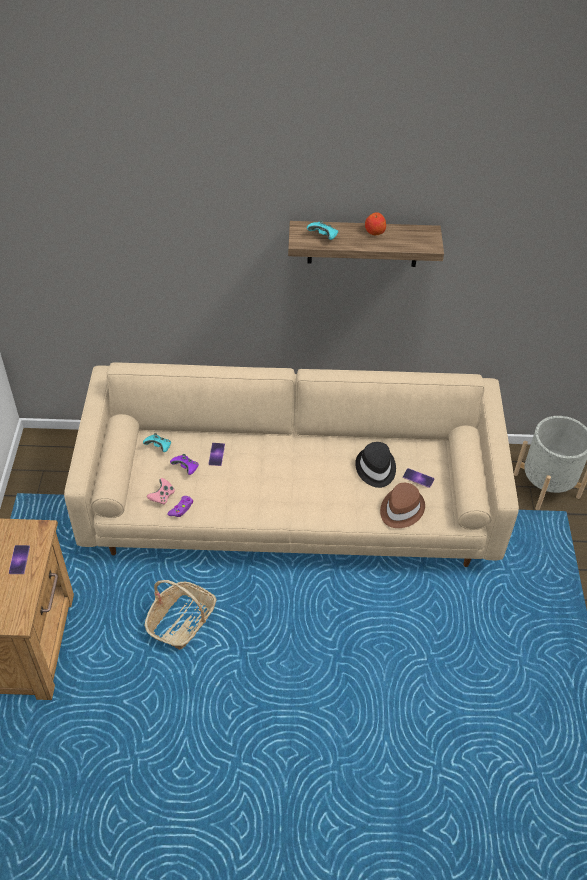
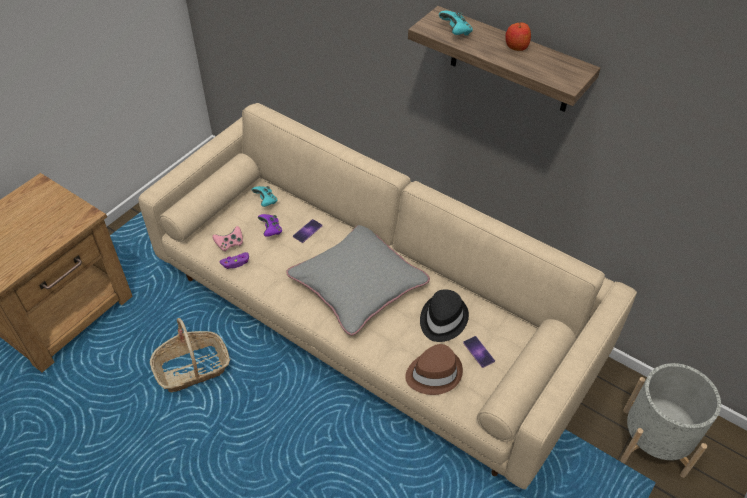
camera: 35 degrees right, 0 degrees up
(19, 560) = (48, 230): phone -> none
(291, 475) = (358, 283): none -> grey pillow

